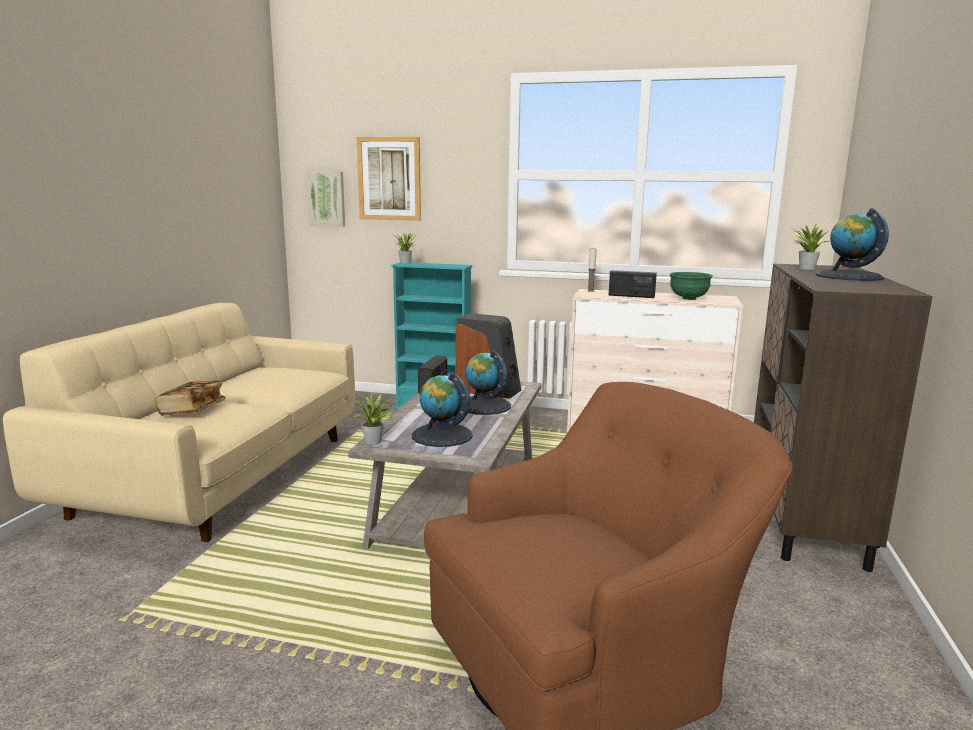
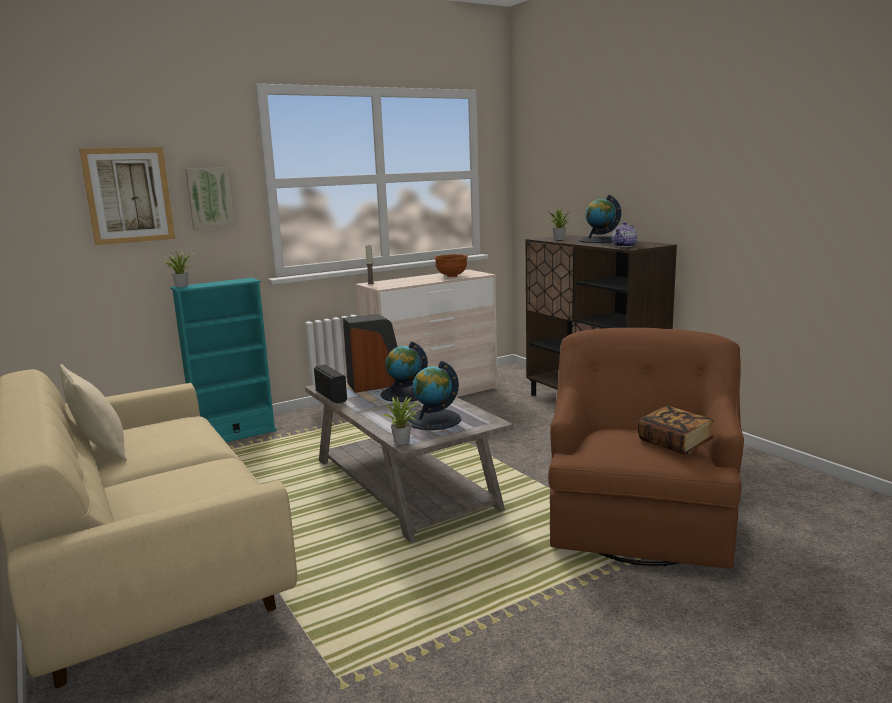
camera: 45 degrees left, 0 degrees up
(192, 411) = (167, 488): book -> book (675, 443)
(236, 376) = (101, 451): none -> beige pillow
(327, 199) = (43, 225): picture -> picture (209, 198)
(631, 296) = (412, 281): radio -> none
(688, 298) = (451, 276): green bowl -> brown bowl
(837, 286) = (624, 246): none -> teapot

